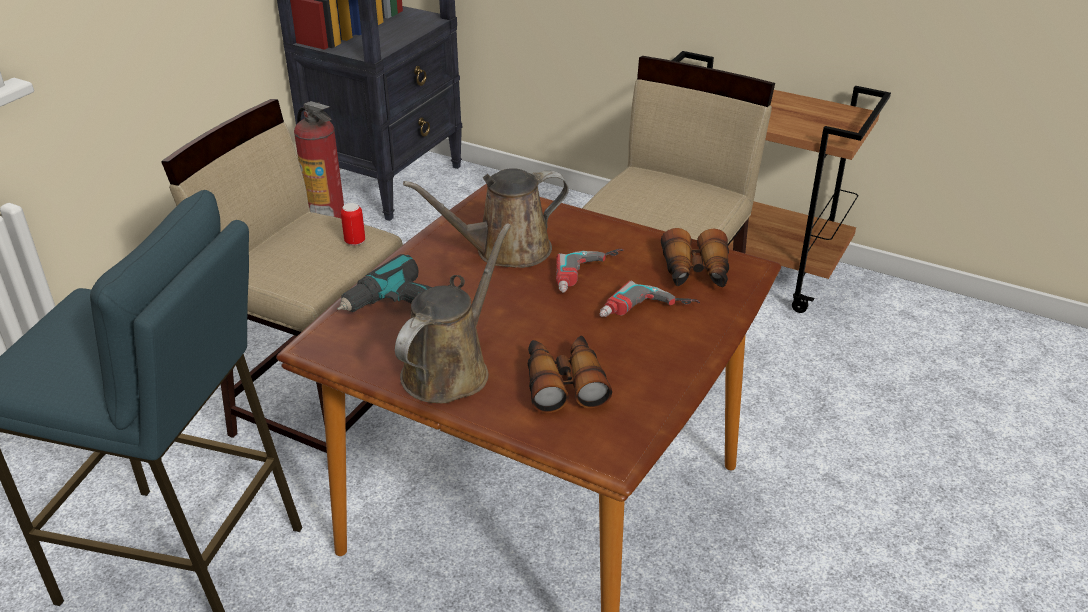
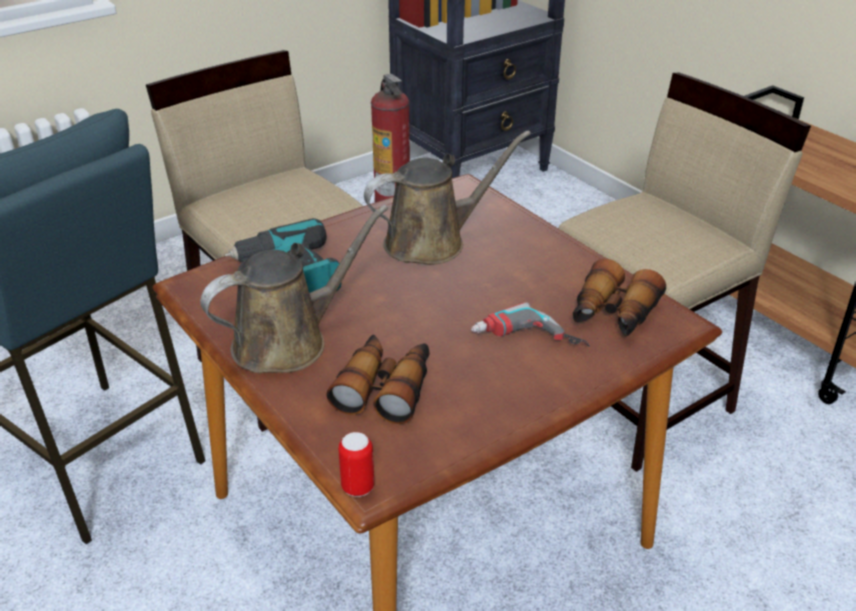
camera: 25 degrees right, 0 degrees up
(355, 241) = (317, 202): can -> can (358, 487)
(505, 251) = (432, 242): brown watering can -> brown watering can turned 150 degrees clockwise
(591, 275) = (498, 288): power drill -> none

